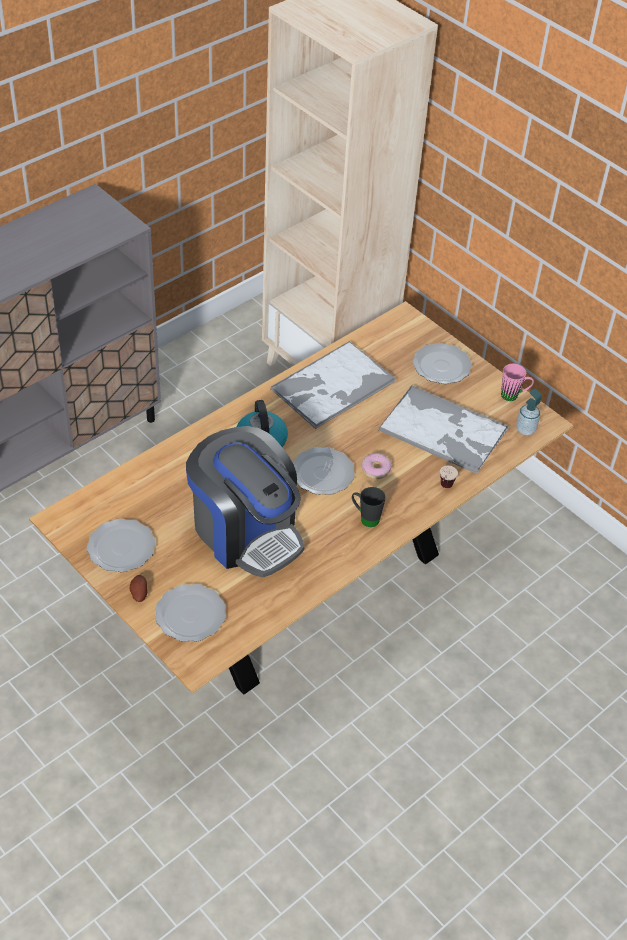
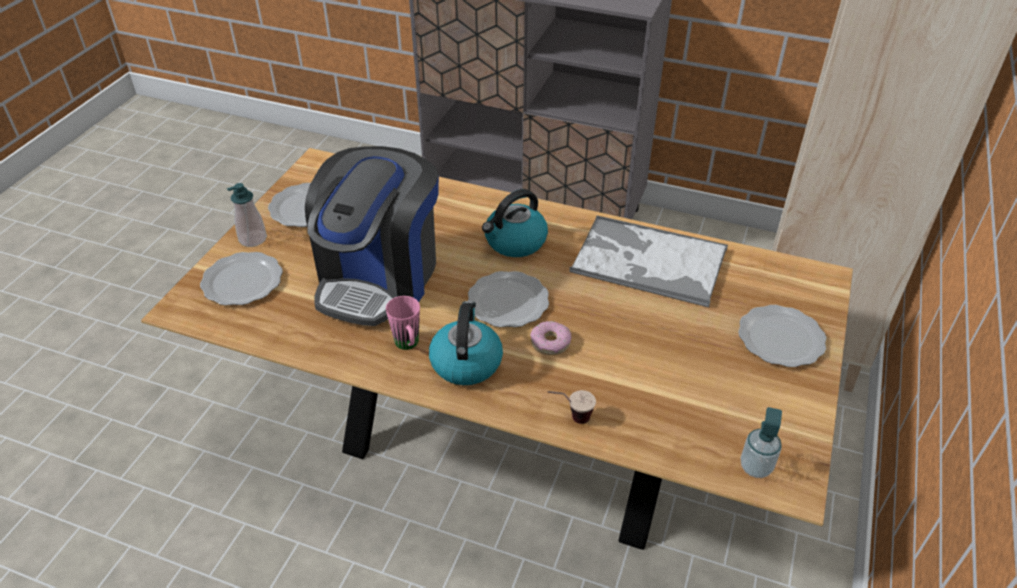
camera: 65 degrees right, 5 degrees down
(138, 594) = (253, 239): potato -> soap dispenser
(365, 518) = (466, 362): black mug -> kettle
(444, 431) = (671, 381): tray -> none
(514, 396) = (806, 430): pink mug -> pink mug (408, 346)

